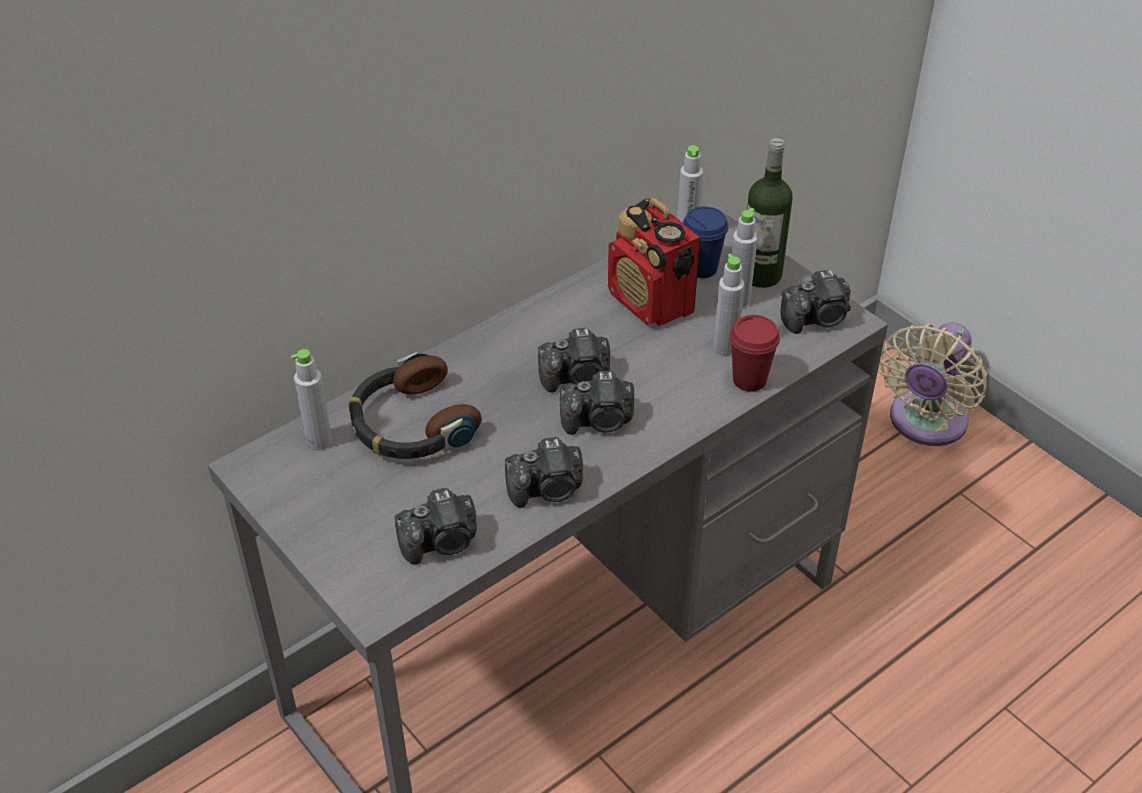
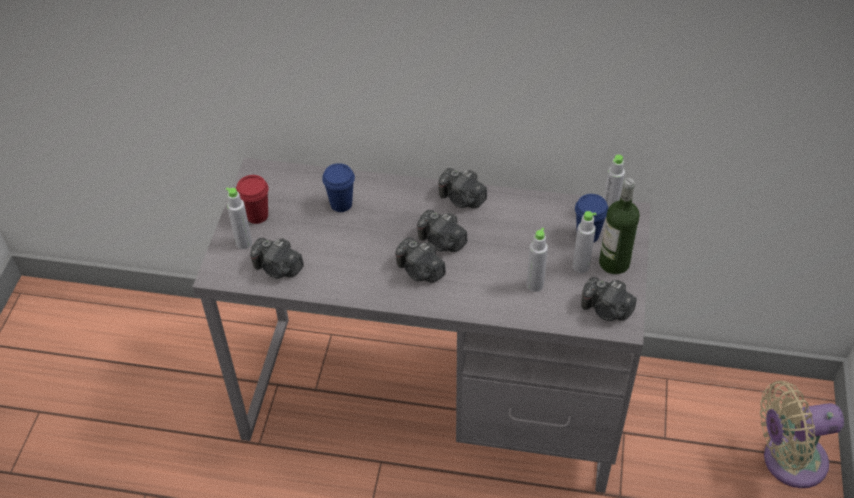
camera: 50 degrees right, 5 degrees up
(319, 441) = (296, 182): grey bottle -> grey bottle (244, 243)
(411, 423) = (341, 204): headphones -> blue cup
(548, 490) = (351, 283): camera -> camera (462, 199)
(651, 303) = (533, 233): radio -> none
(749, 380) = (520, 311): red cup -> red cup (257, 215)

